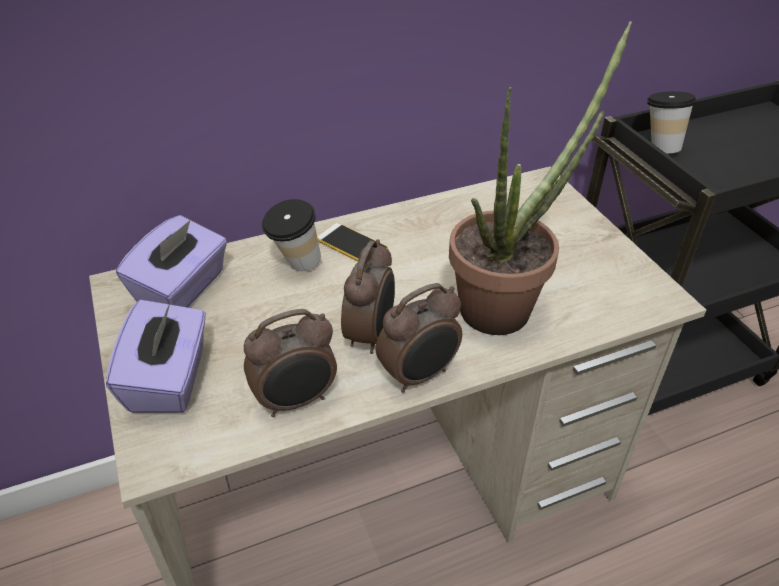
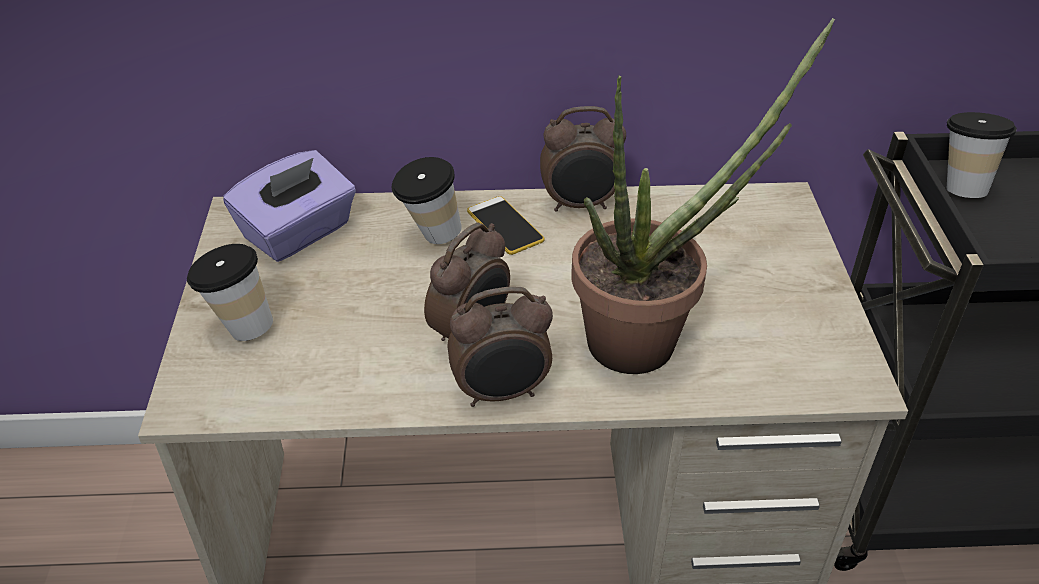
camera: 20 degrees right, 0 degrees up
(170, 379) = (239, 326): purple tissue box -> cup
(296, 401) = (355, 384): alarm clock -> alarm clock (580, 205)

